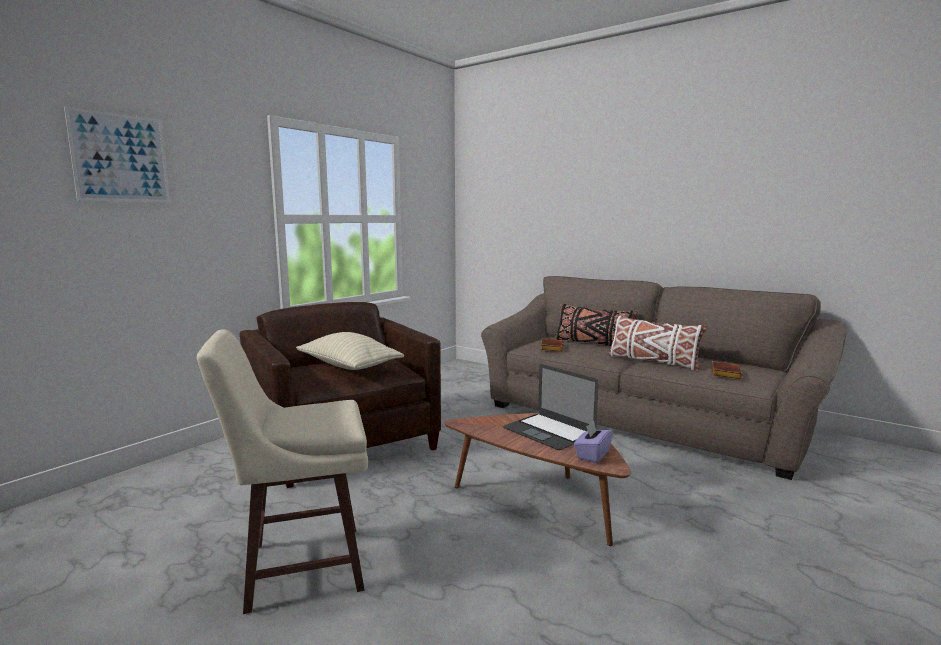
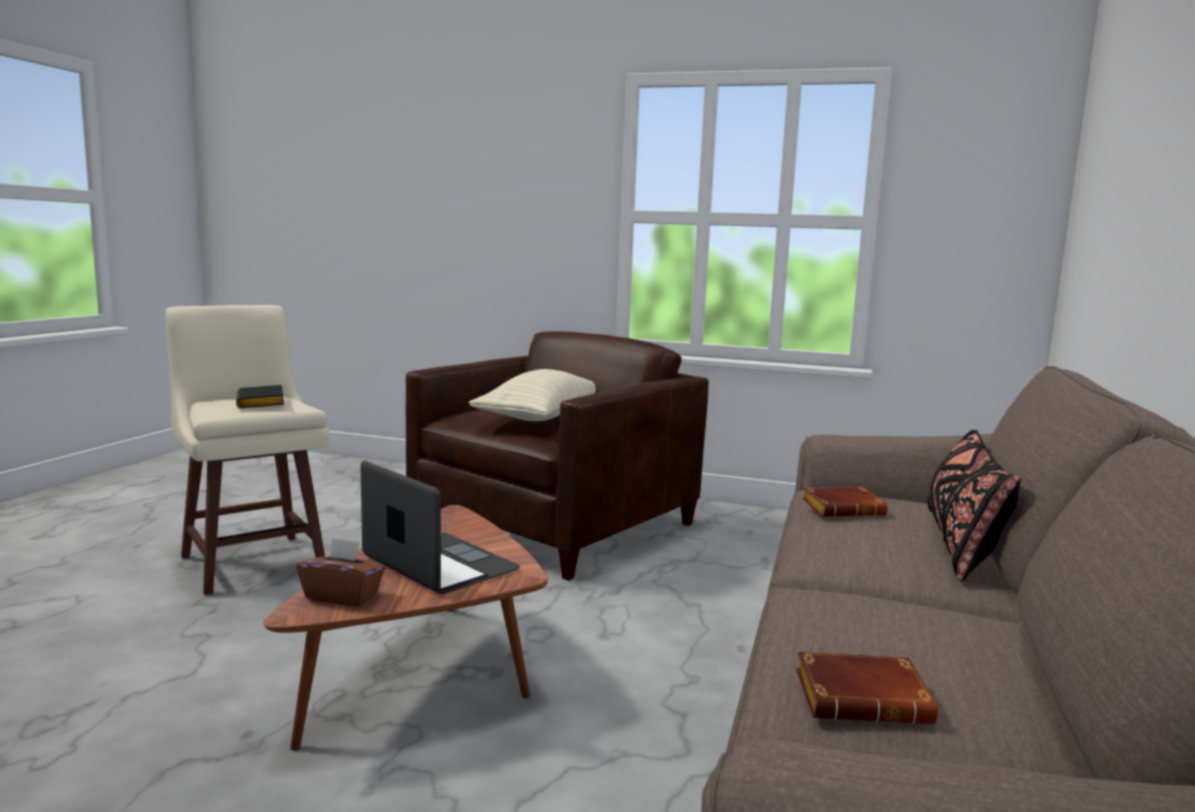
camera: 70 degrees right, 0 degrees up
(120, 158) = (455, 148): picture -> none
(321, 412) = (262, 403): none -> black book
(549, 431) = (439, 563): laptop -> laptop turned 105 degrees clockwise
(592, 455) = (343, 596): purple tissue box -> brown tissue box
(652, 362) = (876, 606): white pillow -> none

